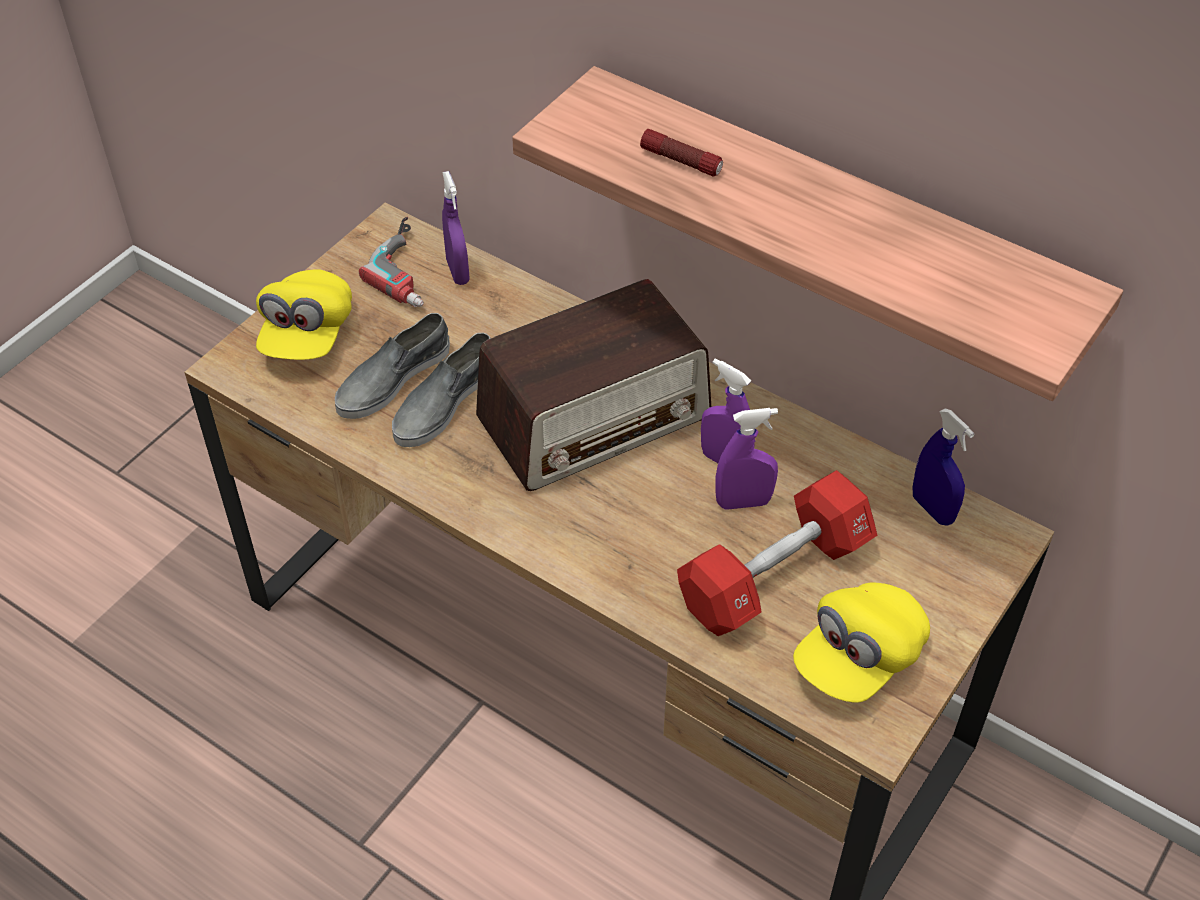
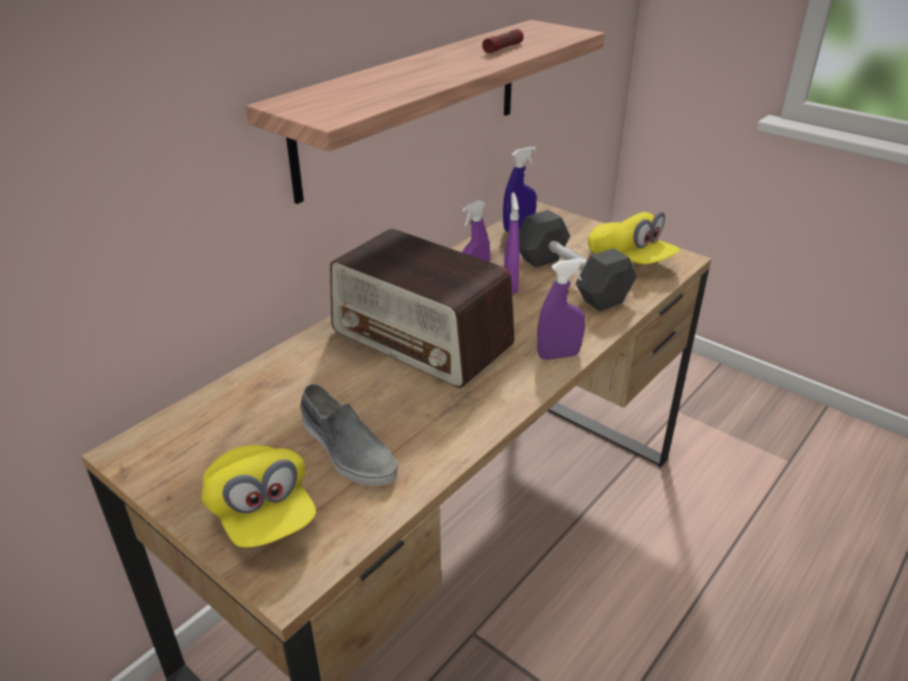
camera: 85 degrees left, 15 degrees down
(307, 334) = (262, 514): yellow cap -> yellow cap turned 45 degrees clockwise
(412, 269) = (198, 435): power drill -> none
(444, 402) = (386, 417): grey shoe -> none
(457, 272) = (218, 406): purple spray bottle -> purple spray bottle (558, 355)
(595, 418) = (422, 339): radio -> radio turned 150 degrees clockwise
(681, 161) = (387, 86): flashlight -> flashlight (503, 48)
(774, 574) = (570, 280): red dumbbell -> black dumbbell

